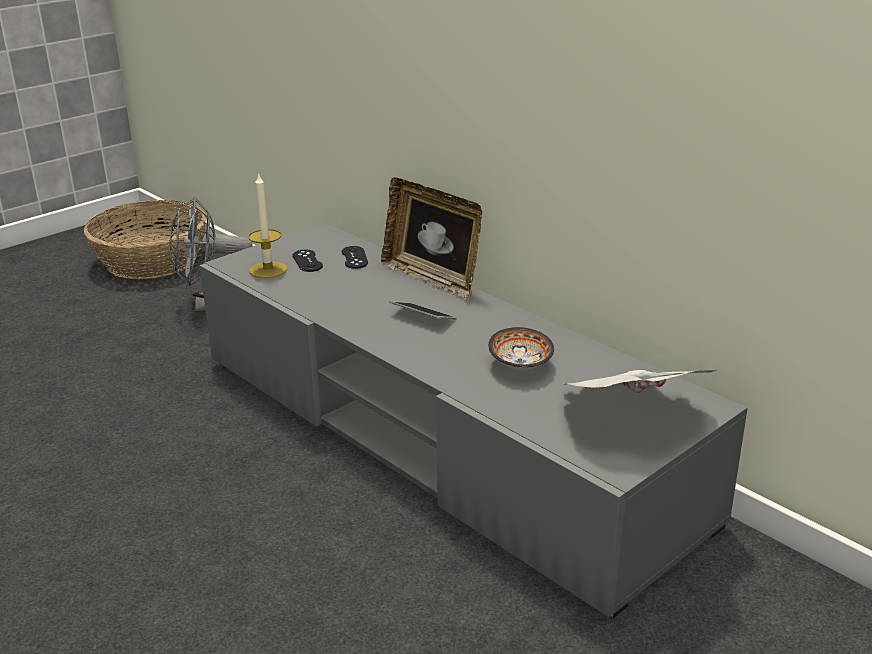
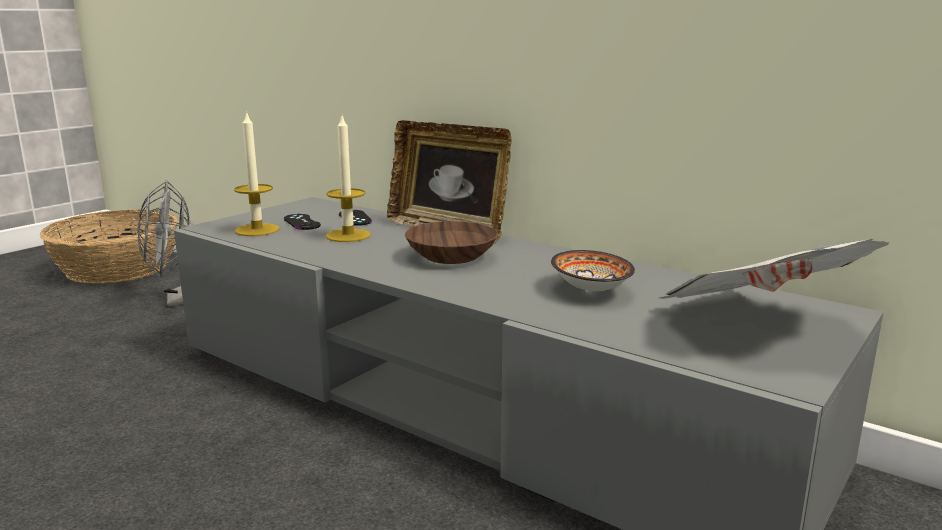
camera: 10 degrees left, 10 degrees down
(343, 282) = (348, 235): none -> candle
(423, 317) = (452, 257): phone -> brown bowl

